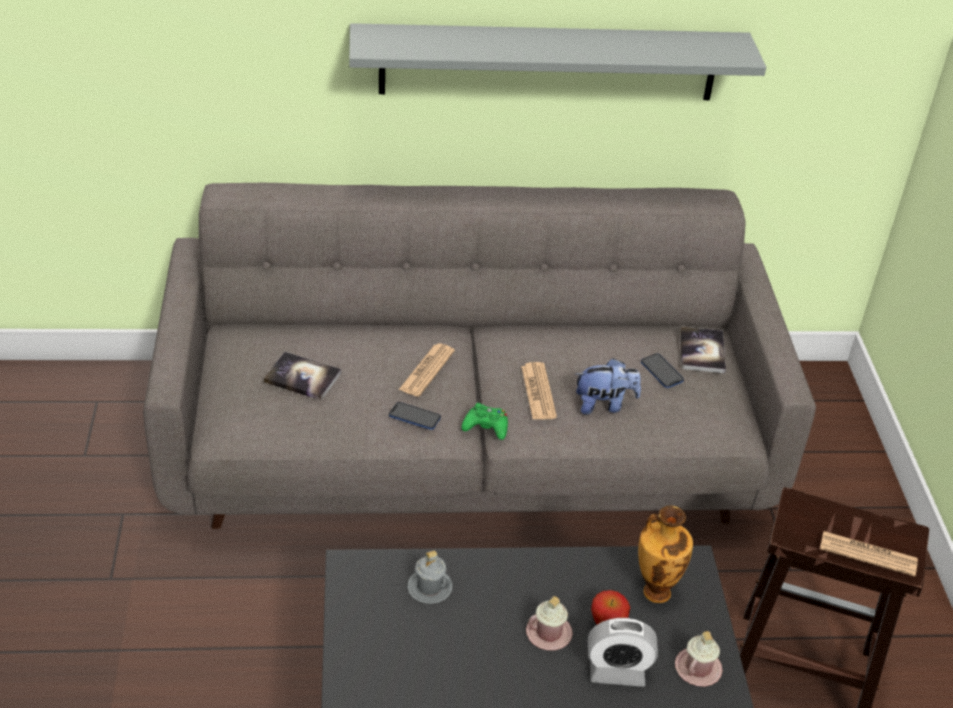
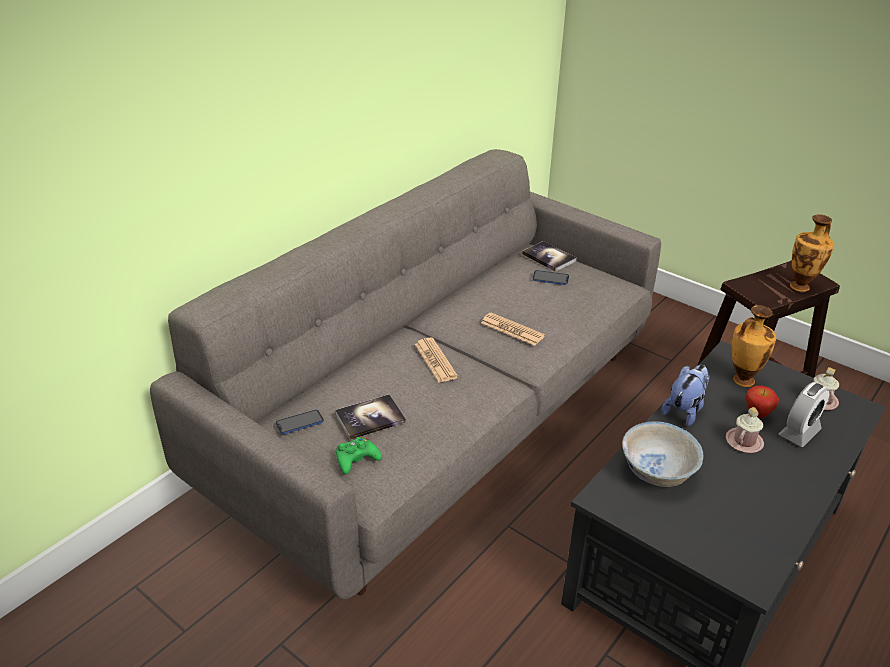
camera: 45 degrees left, 5 degrees down
(414, 417) = (473, 391): phone -> phone (300, 423)
(429, 587) = (657, 471): grey mug -> white bowl
(486, 426) = (515, 368): green game controller -> green game controller (356, 459)
(549, 62) = (384, 88): grey shelf -> none
(604, 405) = (553, 313): plush toy -> plush toy (684, 410)
(868, 554) = (801, 286): newspaper -> vase

